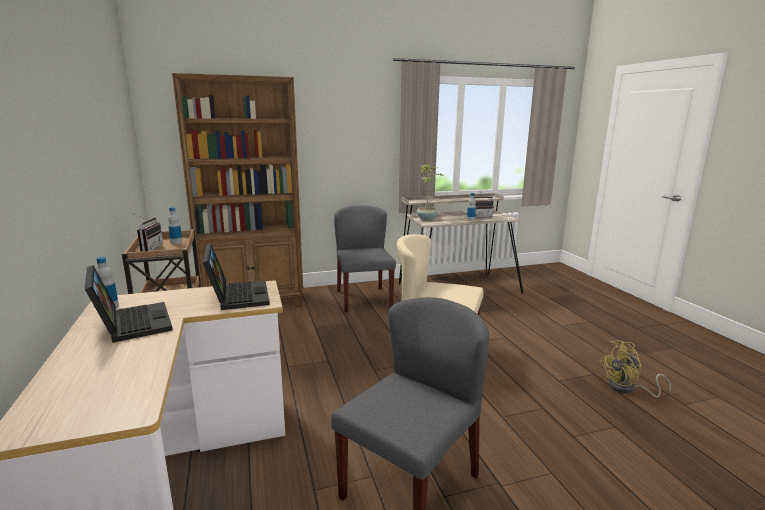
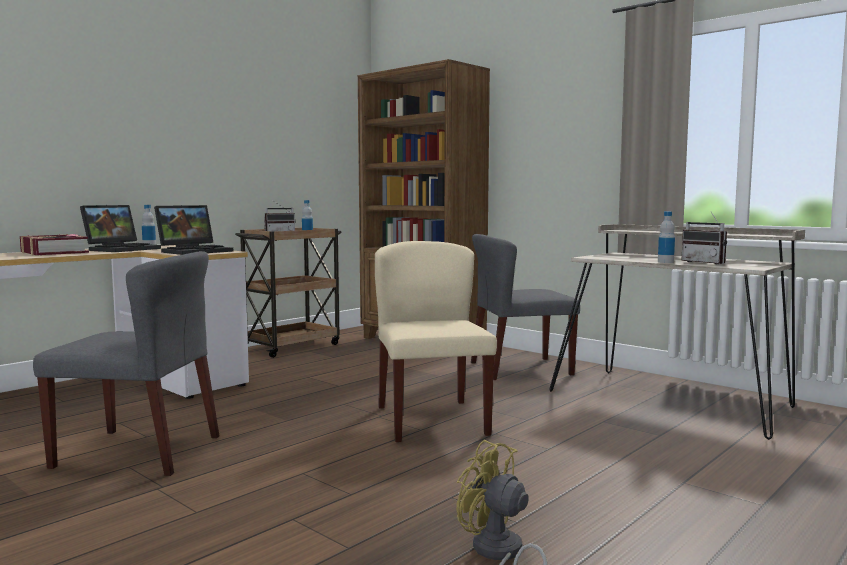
camera: 60 degrees right, 10 degrees down
(99, 365) = (53, 252): none -> book
(363, 299) = (520, 368): grey chair -> grey chair turned 150 degrees counterclockwise
(427, 218) = (613, 256): potted plant -> none

